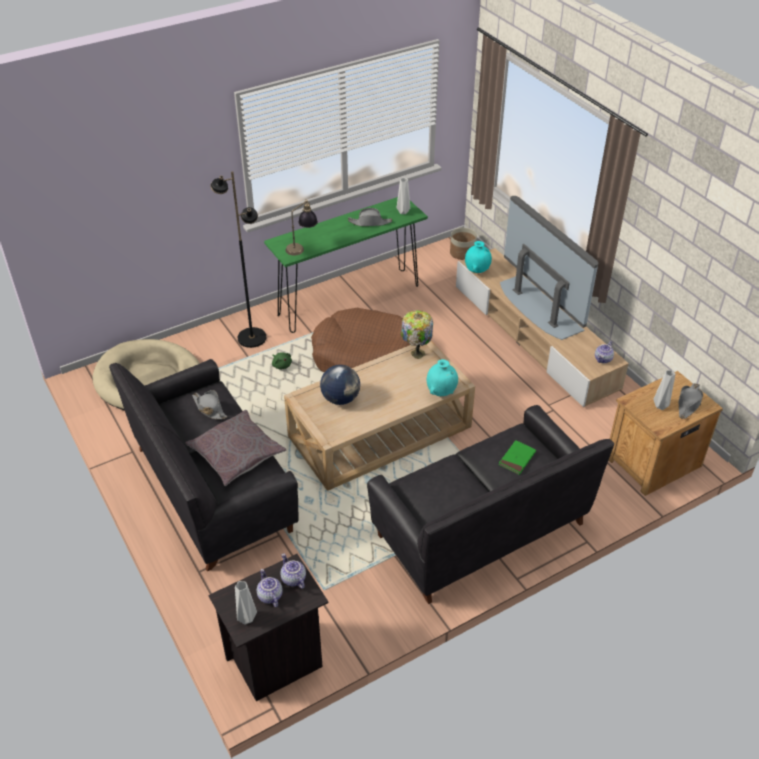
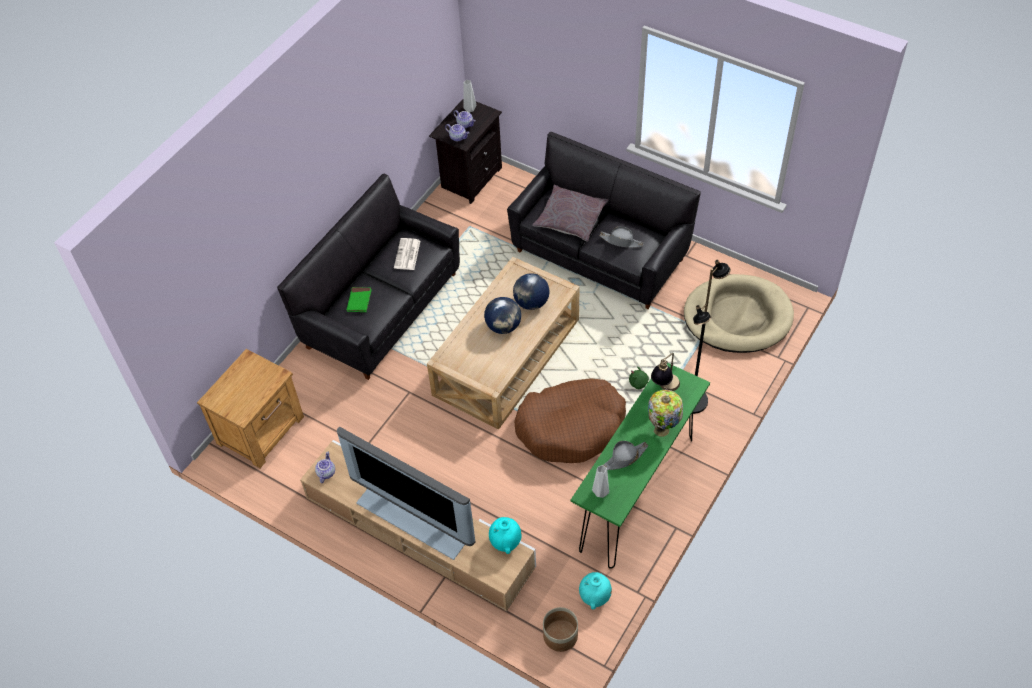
camera: 155 degrees right, 10 degrees up
(382, 389) = (503, 326): none -> globe
(416, 353) = (496, 374): table lamp -> table lamp (662, 429)
(439, 487) = (407, 255): none -> newspaper
(441, 392) = (452, 344): turquoise vase -> turquoise vase (595, 597)
(661, 406) = (251, 380): grey vase -> none
(688, 403) = (227, 393): grey hat -> none

